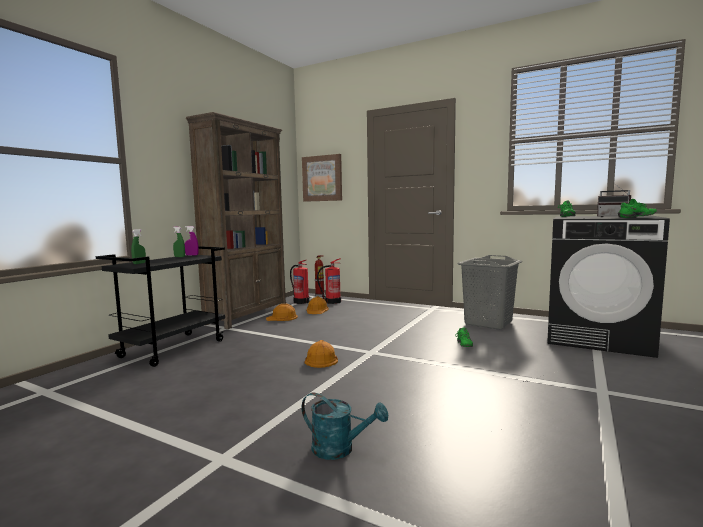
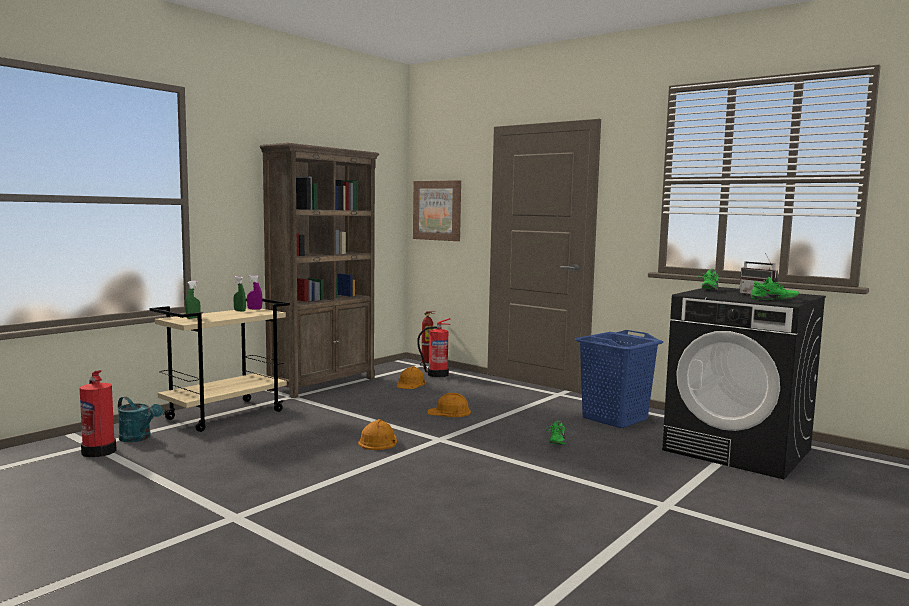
camera: 10 degrees right, 0 degrees up
(173, 348) = (225, 414): black cart -> beige cart
(282, 318) = (362, 390): orange hard hat -> orange hard hat (449, 412)
(301, 302) = (398, 371): fire extinguisher -> fire extinguisher (99, 451)
(340, 449) = (344, 522): turquoise watering can -> turquoise watering can (138, 438)
(488, 323) = (615, 419): grey laundry basket -> blue laundry basket

